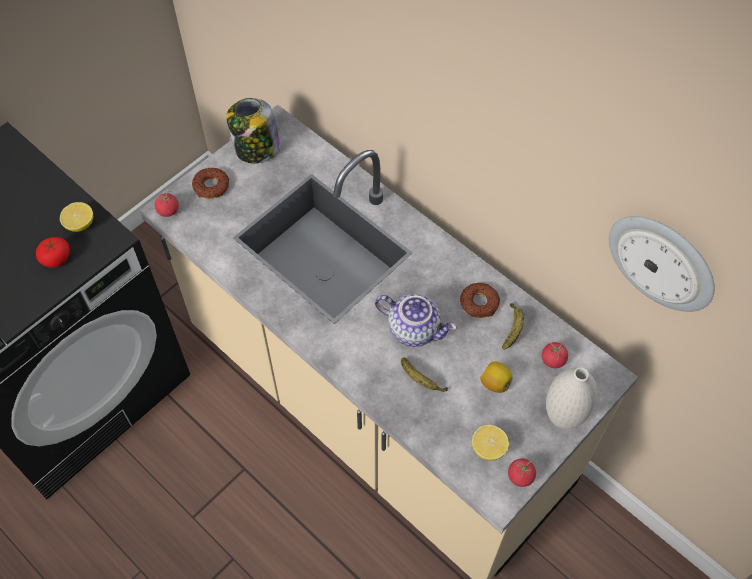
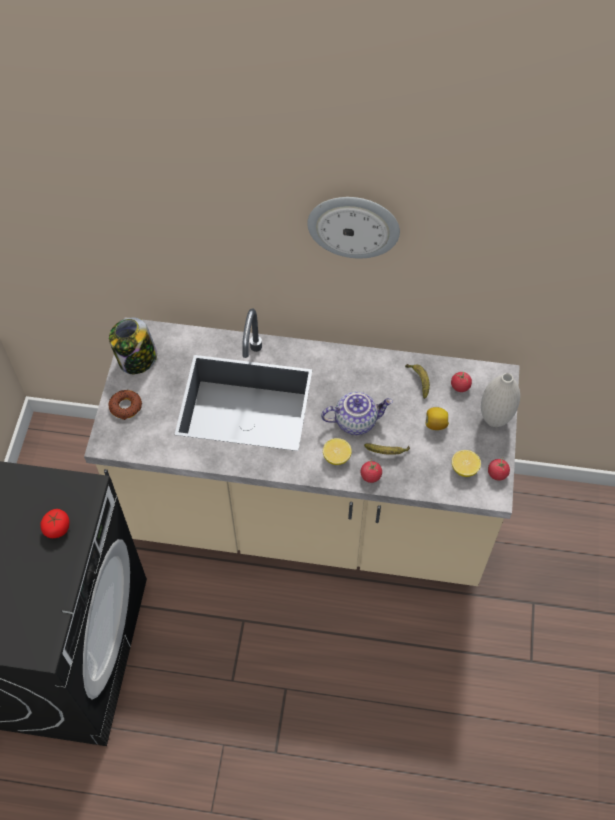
camera: 35 degrees left, 0 degrees up
(80, 224) = (53, 492): lemon -> lemon (336, 457)
(168, 210) = (108, 443): tomato -> tomato (370, 476)
(479, 303) = (384, 377): donut -> none
(662, 261) = (519, 274): wall clock -> wall clock (353, 225)

